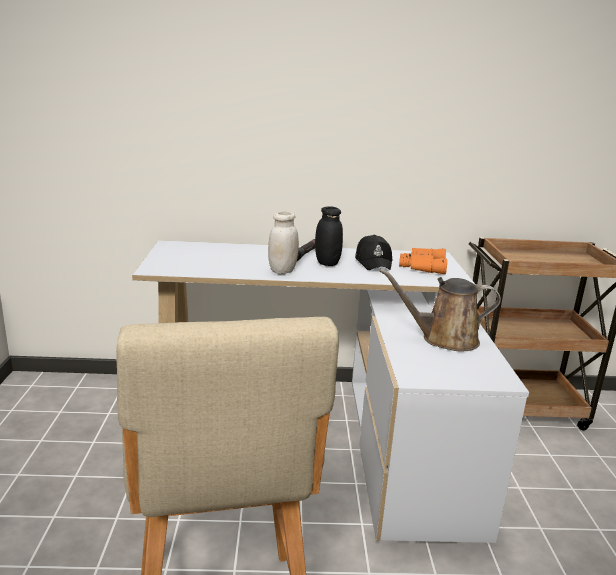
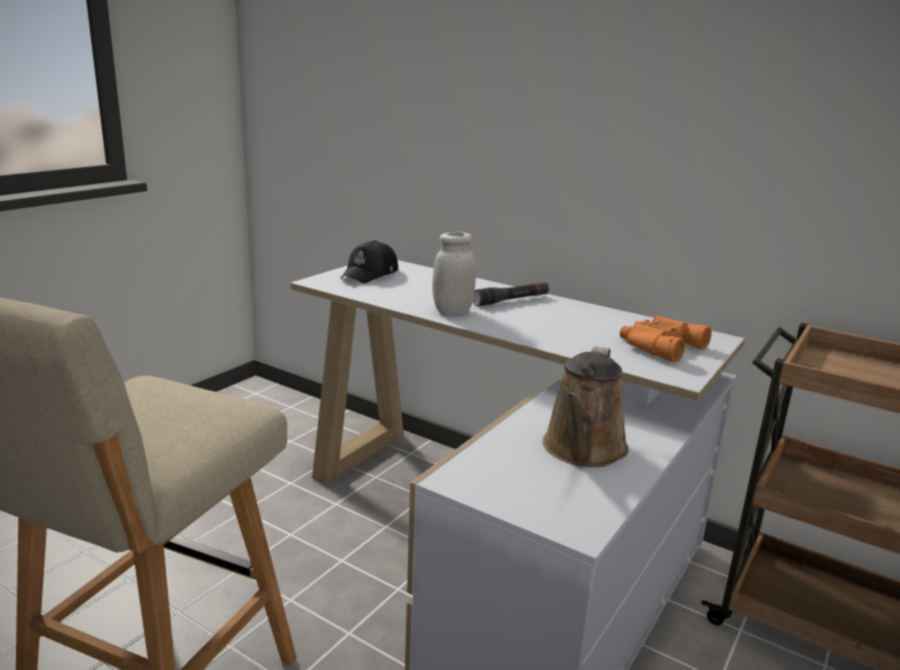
camera: 35 degrees right, 0 degrees up
(327, 263) = (526, 314): black jar -> none
(374, 262) = (594, 326): black cap -> black cap (370, 274)
(444, 339) = (583, 450): brown watering can -> brown watering can turned 105 degrees counterclockwise

